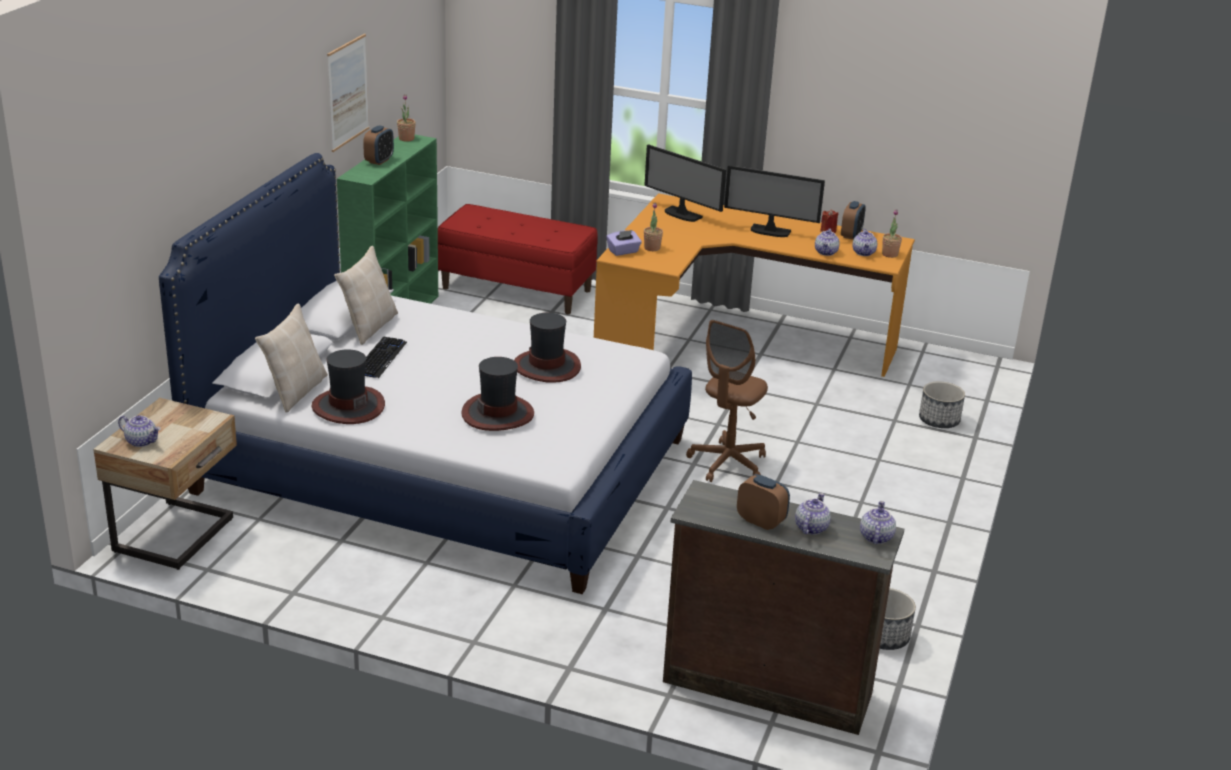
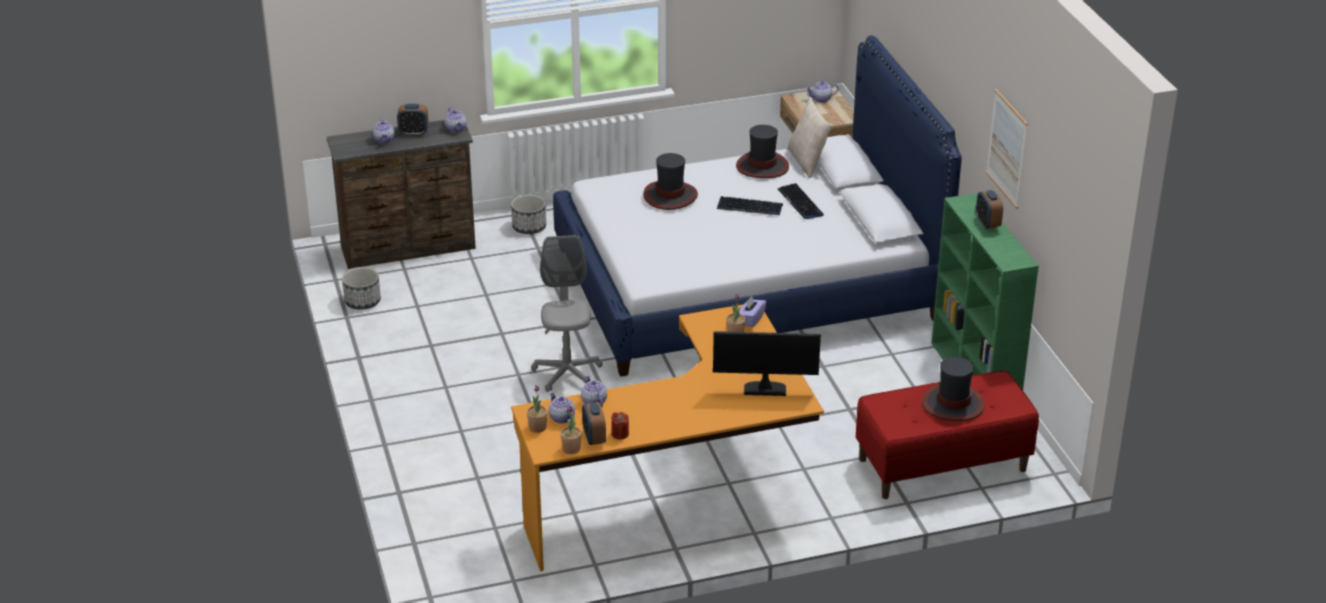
camera: 145 degrees right, 5 degrees up
(369, 326) = (849, 221): beige pillow -> none
(406, 139) = (1020, 258): potted plant -> potted plant (571, 449)
(436, 373) = (750, 207): none -> keyboard
(547, 367) = (692, 244): hat -> hat (952, 404)
(727, 463) = (567, 373): brown office chair -> grey office chair
(770, 232) = (667, 405): monitor -> none
(875, 537) = (346, 148): teapot -> teapot (456, 128)
(939, 420) = (440, 496): planter -> planter (529, 227)

